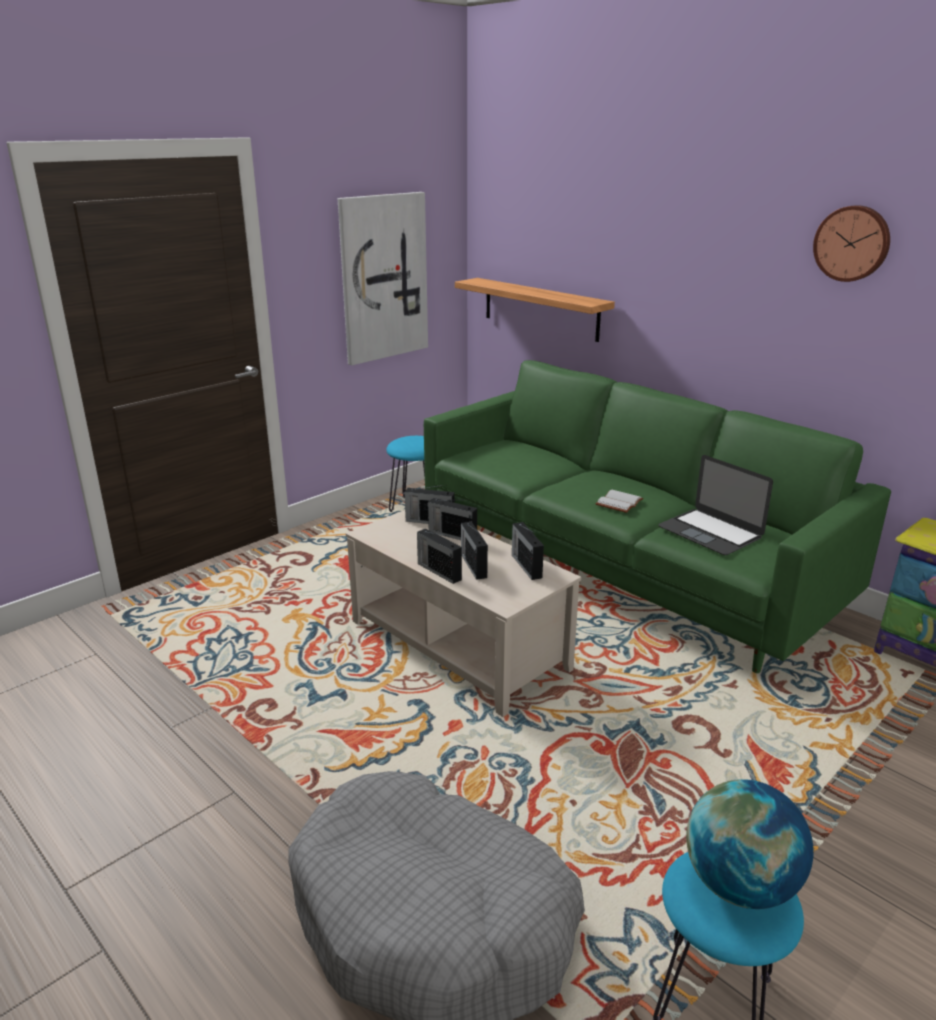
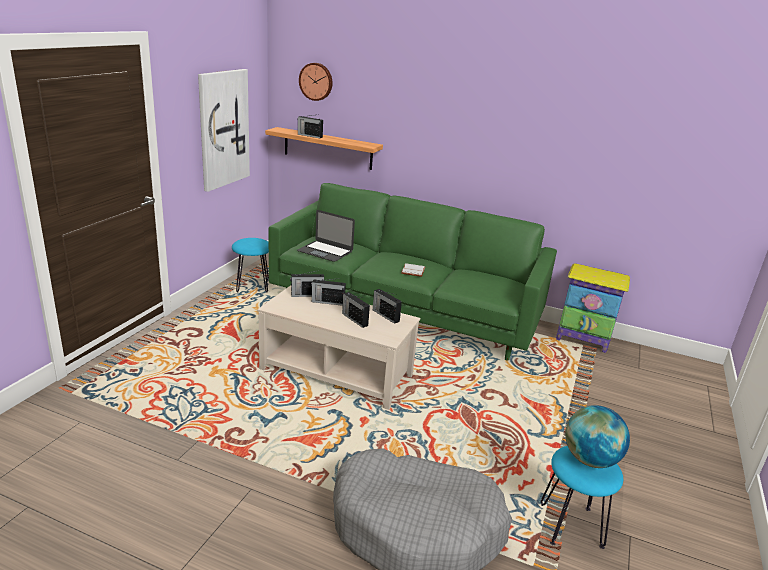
camera: 25 degrees left, 0 degrees up
(438, 571) = (336, 325): radio -> radio (309, 136)
(710, 532) = (472, 283): laptop -> laptop (325, 251)
(852, 243) = (532, 114): wall clock -> wall clock (316, 81)

